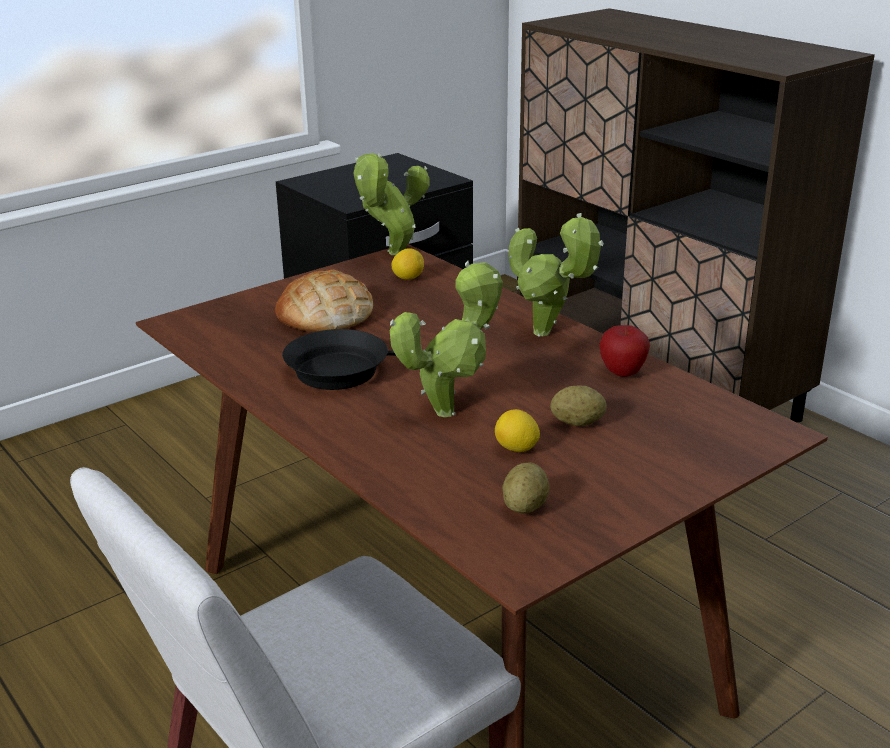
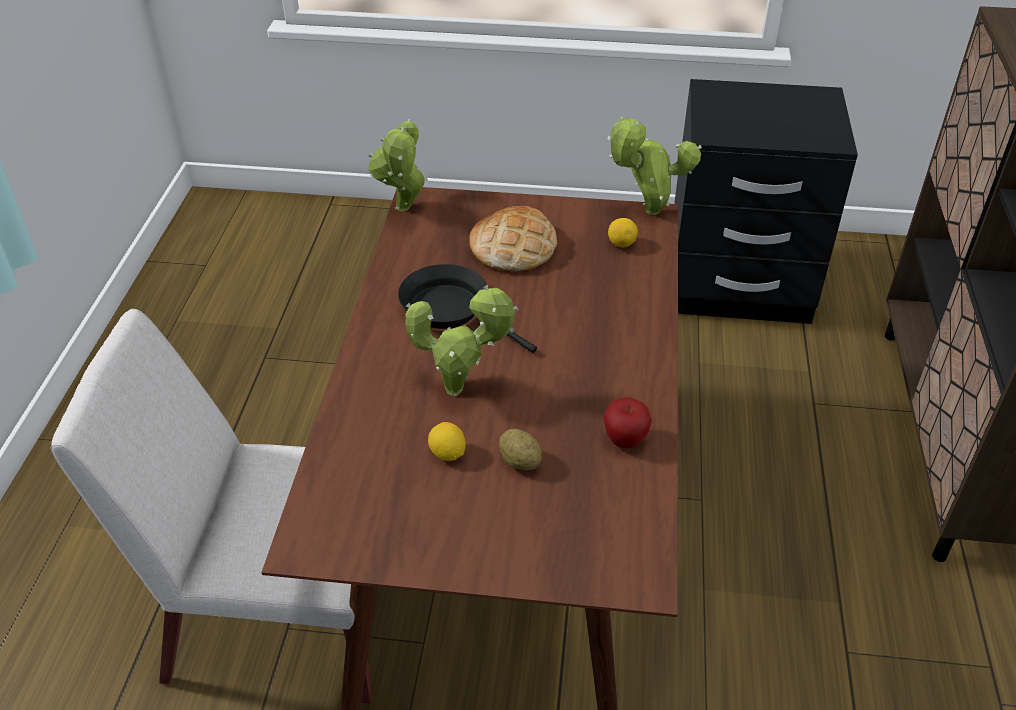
camera: 45 degrees right, 15 degrees up
(525, 506) = (380, 503): potato -> none
(547, 334) = (633, 365): potted plant -> potted plant (403, 211)

